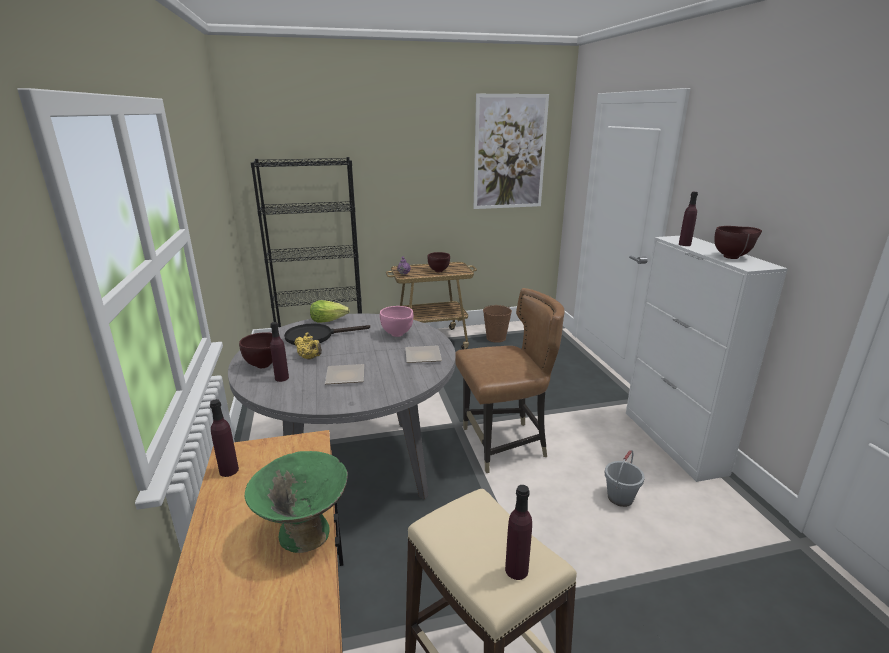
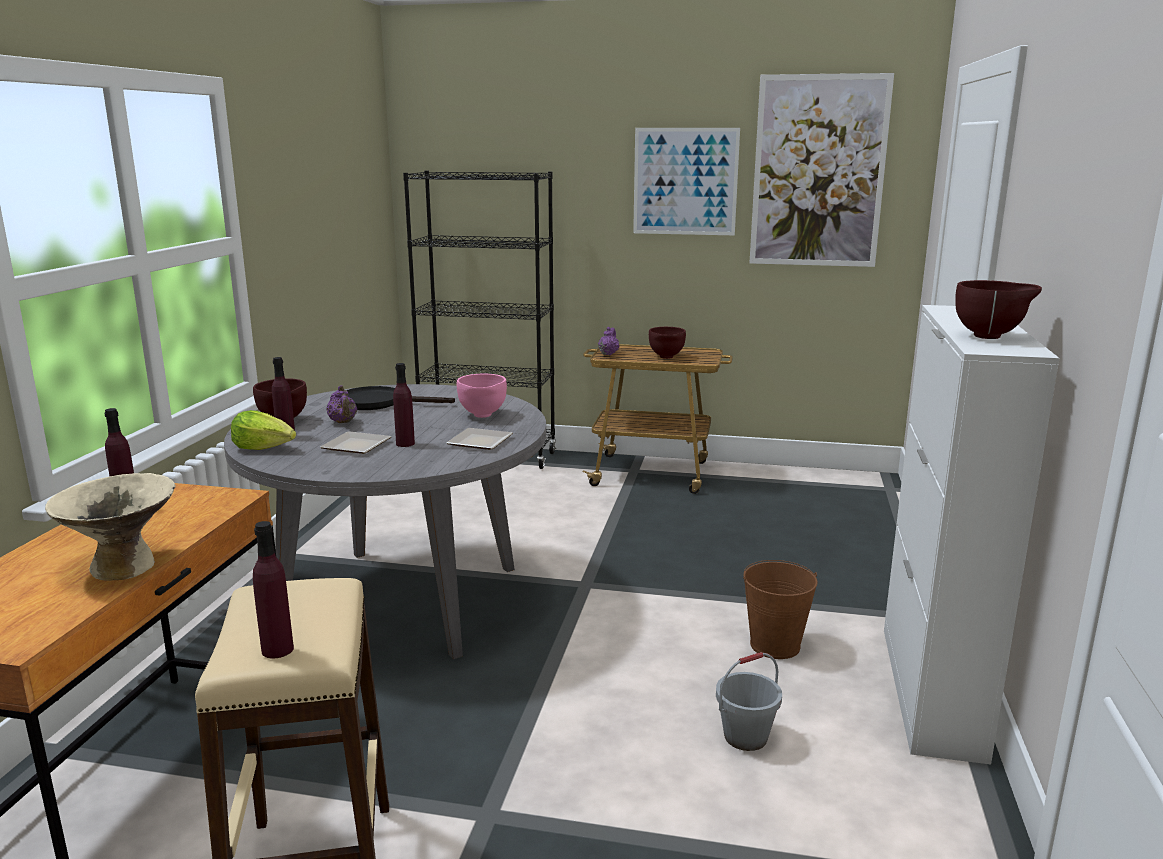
camera: 25 degrees right, 5 degrees down
(304, 533) = (124, 566): green bowl -> beige bowl
(310, 358) = (343, 422): yellow teapot -> purple teapot
(328, 320) = (419, 389): lettuce -> lettuce (264, 448)
(434, 161) = (685, 181): none -> picture
(496, 338) = (762, 486): brown bucket -> brown bucket (775, 645)
(503, 445) = (629, 625): brown chair -> none
(684, 244) = (947, 316): purple bottle -> purple bottle (405, 443)

